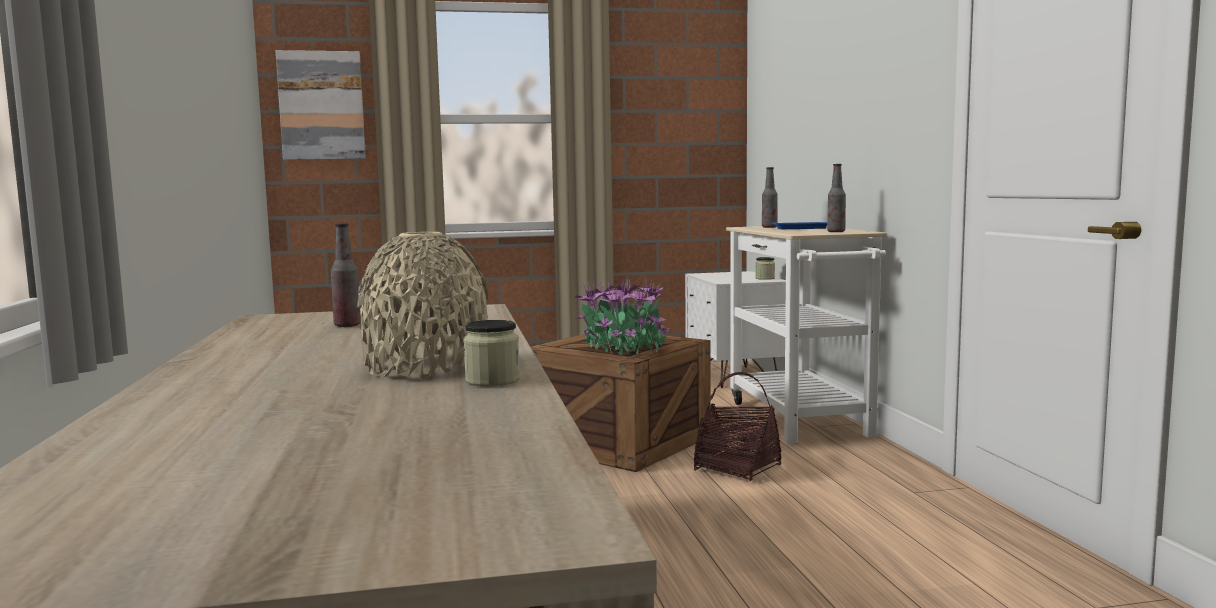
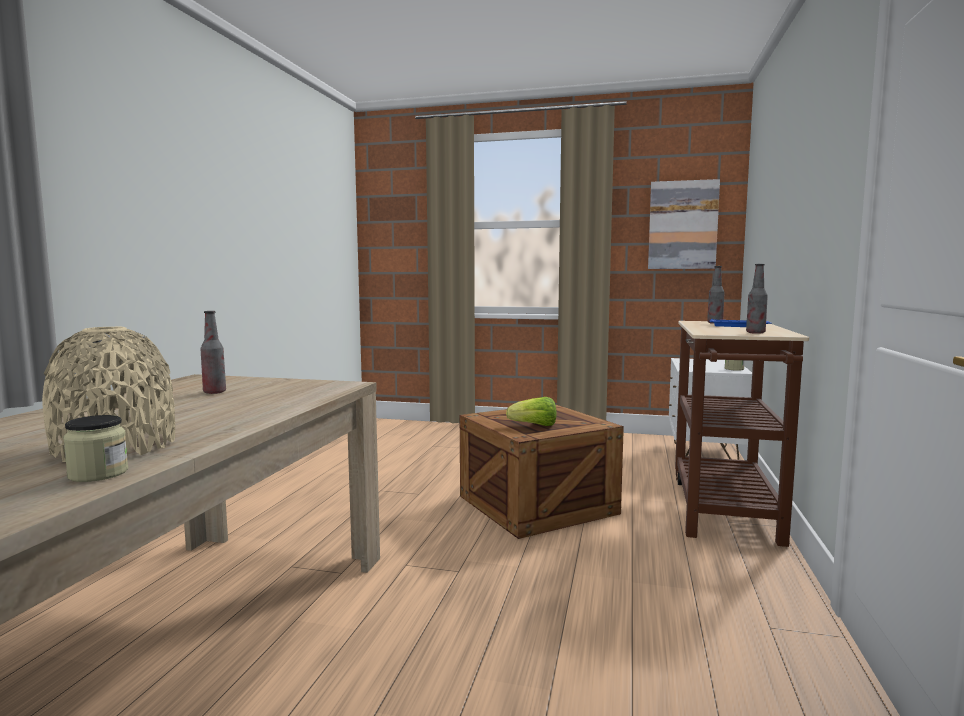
camera: 25 degrees right, 0 degrees up
(322, 106) = (395, 217): picture -> picture (682, 225)
(624, 349) = (534, 426): potted plant -> lettuce
(738, 468) = (611, 554): basket -> none
(799, 419) = (724, 511): white cart -> brown cart

